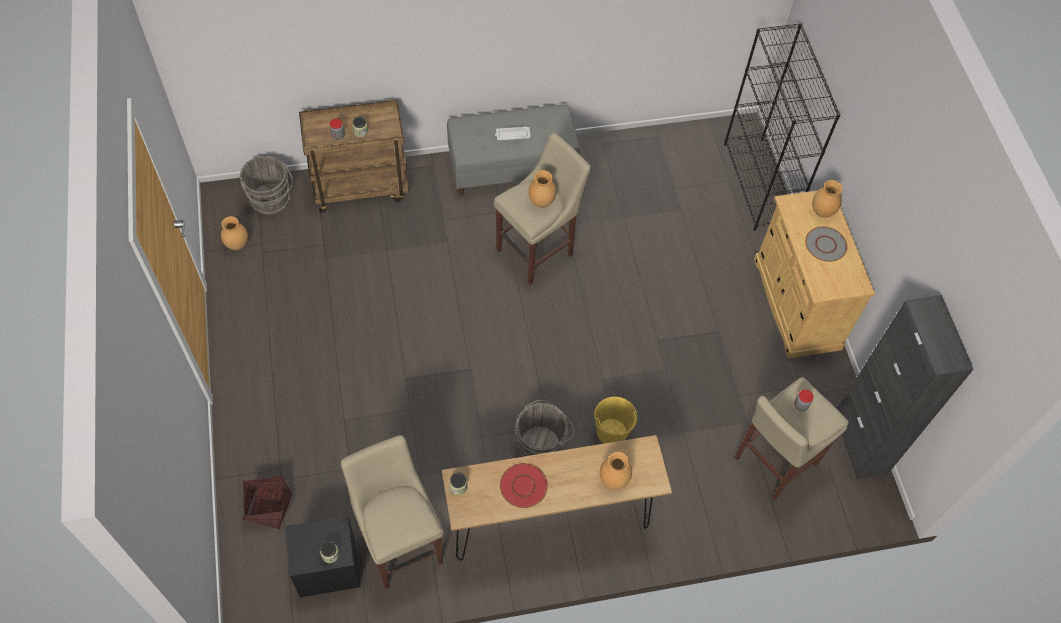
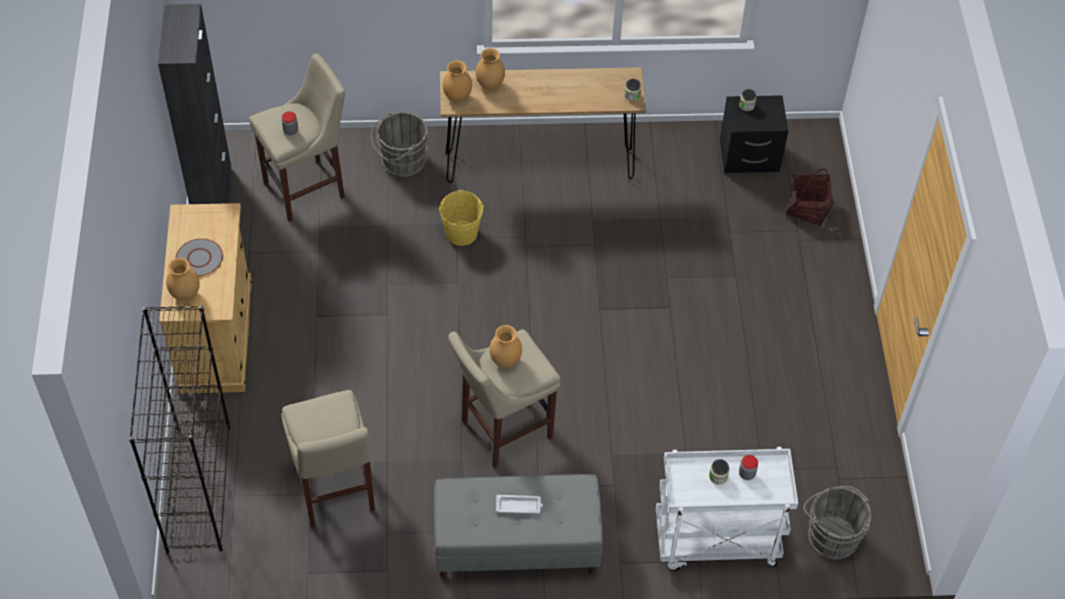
camera: 170 degrees left, 5 degrees down
(237, 245) = (867, 480): brown vase -> brown vase (457, 97)
(361, 187) = (715, 542): brown cart -> white cart
(400, 543) = (682, 167): beige stool -> beige stool (335, 493)
(523, 486) = (573, 89): red plate -> none
(542, 444) = (534, 231): grey bucket -> grey bucket (401, 162)

